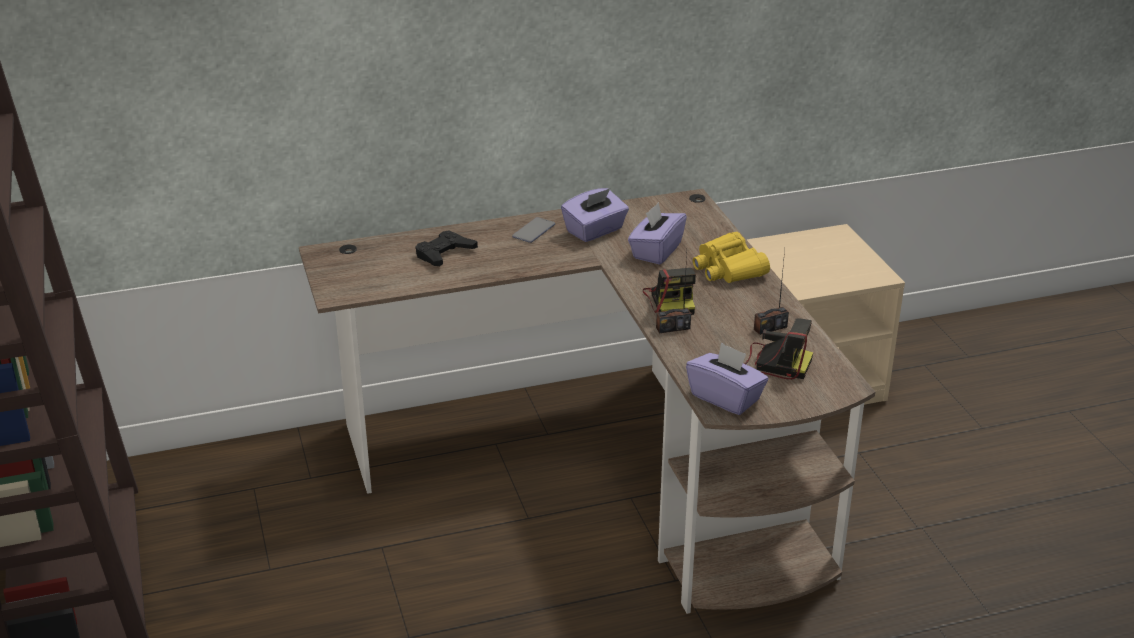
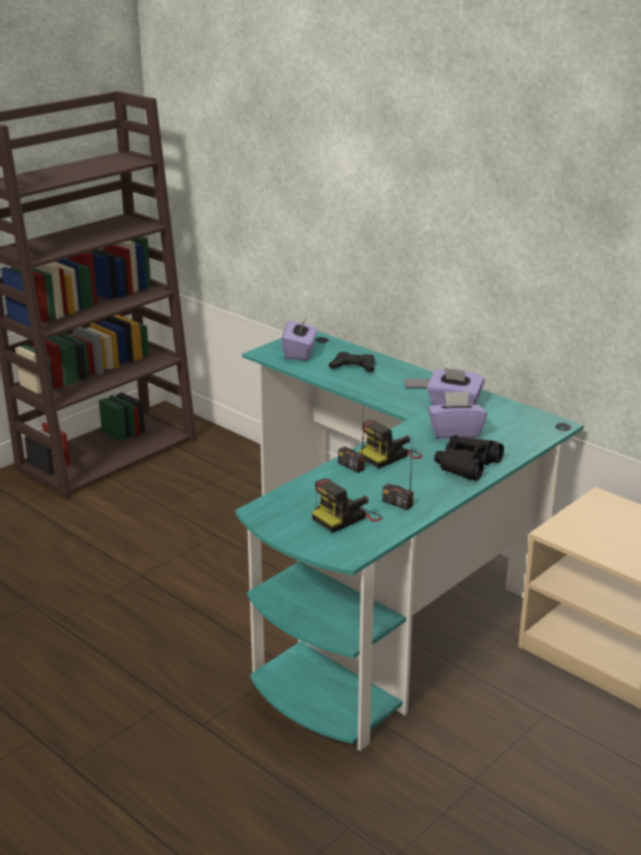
camera: 60 degrees right, 5 degrees down
(610, 466) = (388, 593): brown desk -> turquoise desk
(725, 398) = (276, 509): purple tissue box -> purple tissue box (300, 353)
(728, 268) = (467, 465): yellow binoculars -> black binoculars
(774, 363) = (346, 517): camera -> camera turned 60 degrees clockwise

